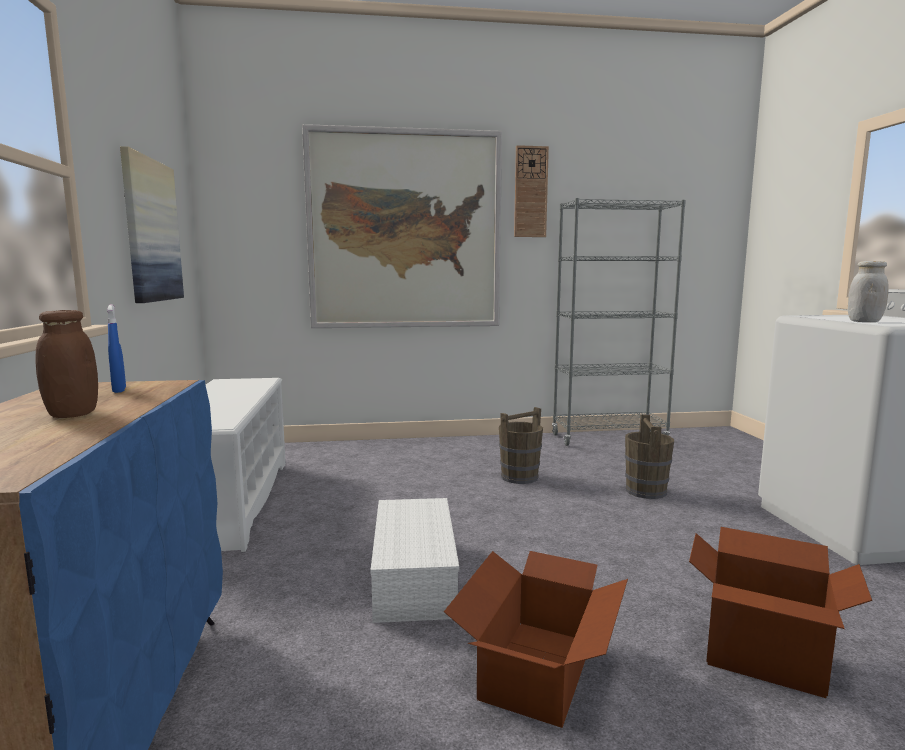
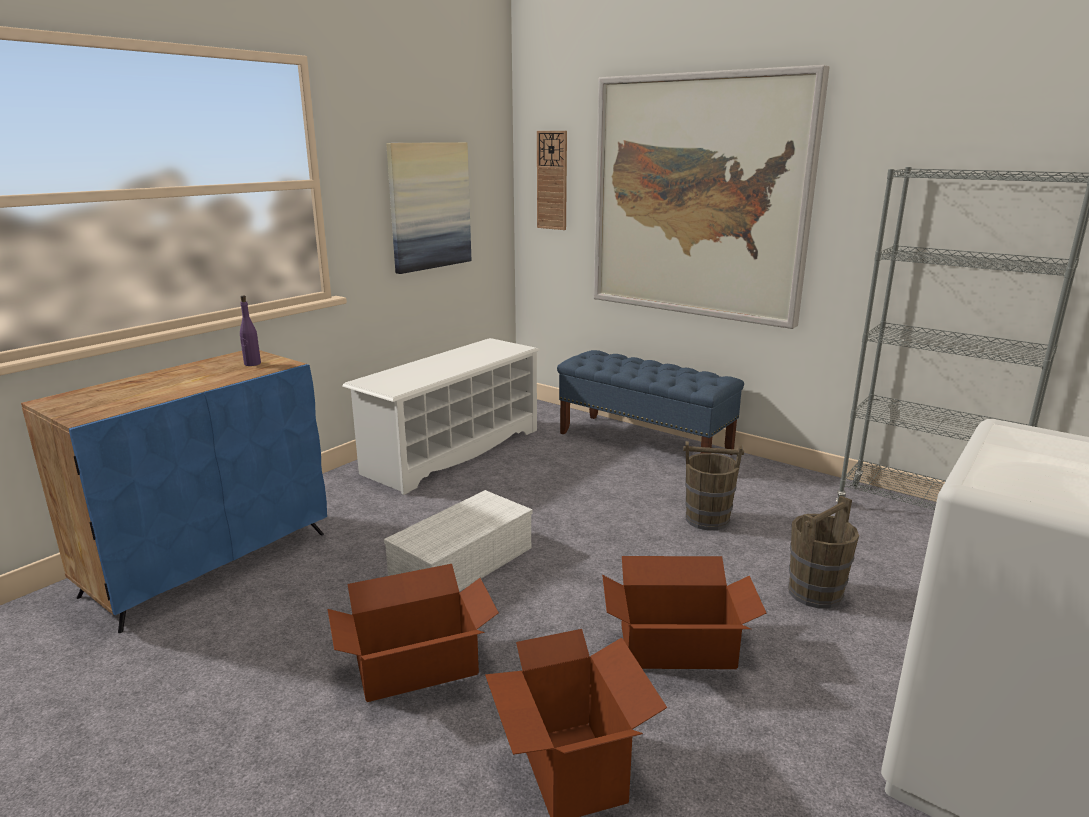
camera: 45 degrees right, 10 degrees up
(72, 414) = (189, 381): brown jar -> none
(119, 390) = (252, 364): blue spray bottle -> purple bottle
(390, 448) = (644, 443): none -> blue bench
(530, 192) = (866, 149): wall clock -> wall clock (552, 180)
(653, 551) = (678, 647): none -> cardboard box
(864, 321) = (1003, 467): white jar -> none

